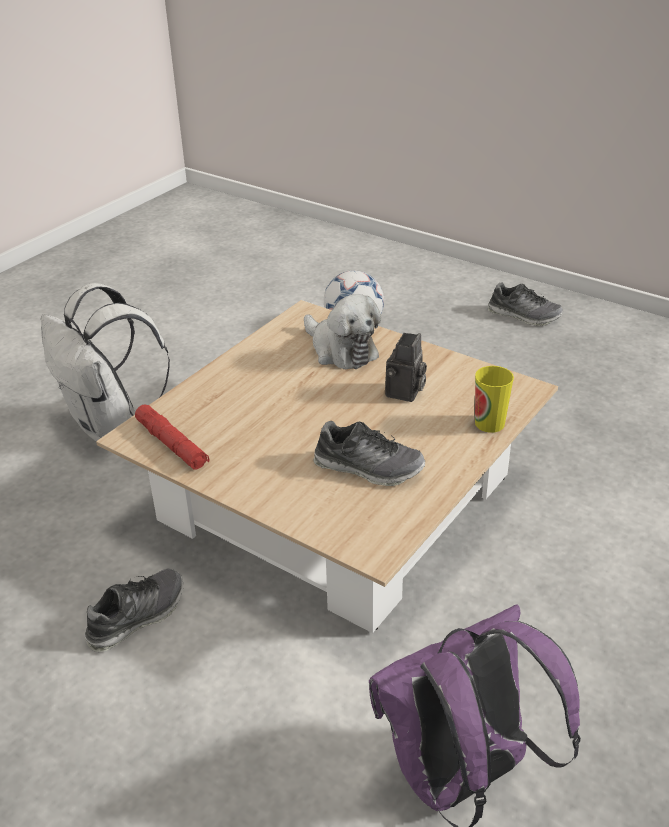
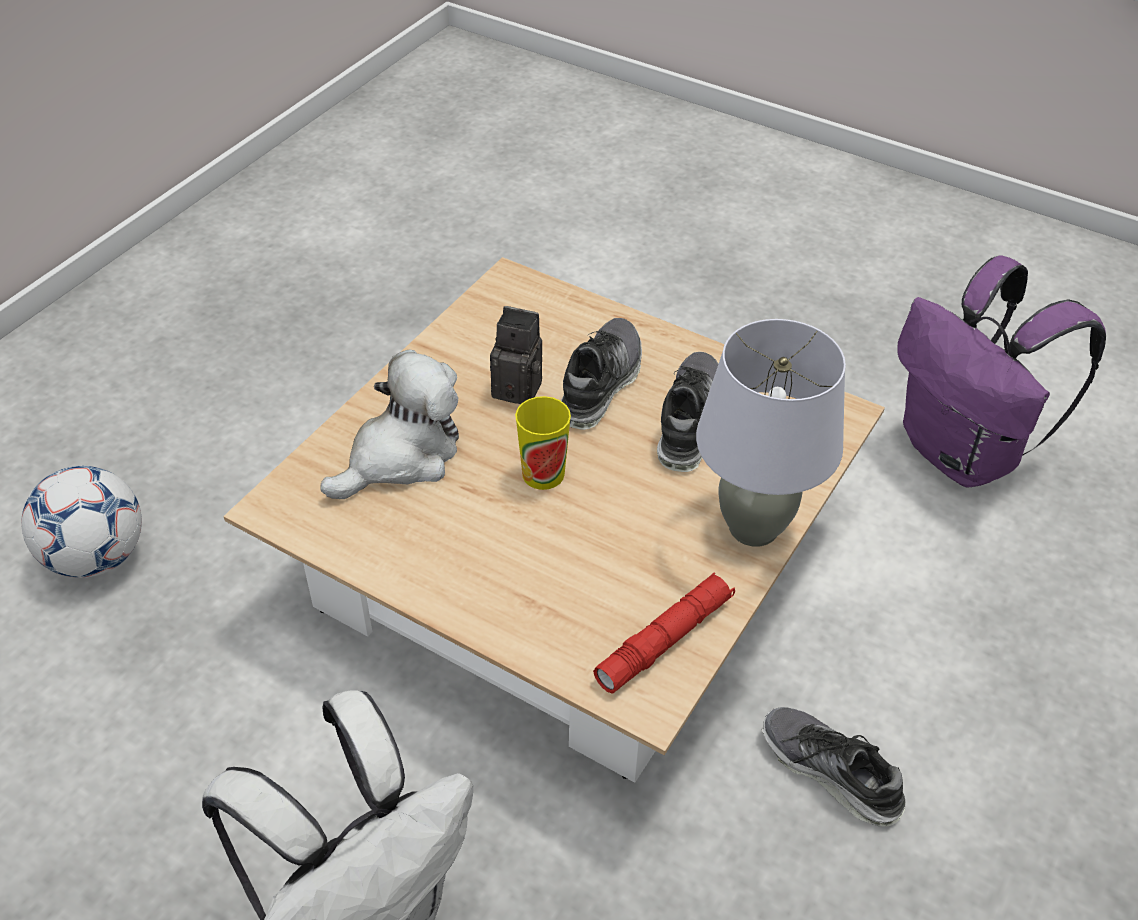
camera: 95 degrees left, 10 degrees up
(257, 490) = (752, 528): none -> grey table lamp
(489, 423) = (586, 315): cup -> cup (543, 474)
(524, 316) = (124, 349): shoe -> shoe (600, 383)

